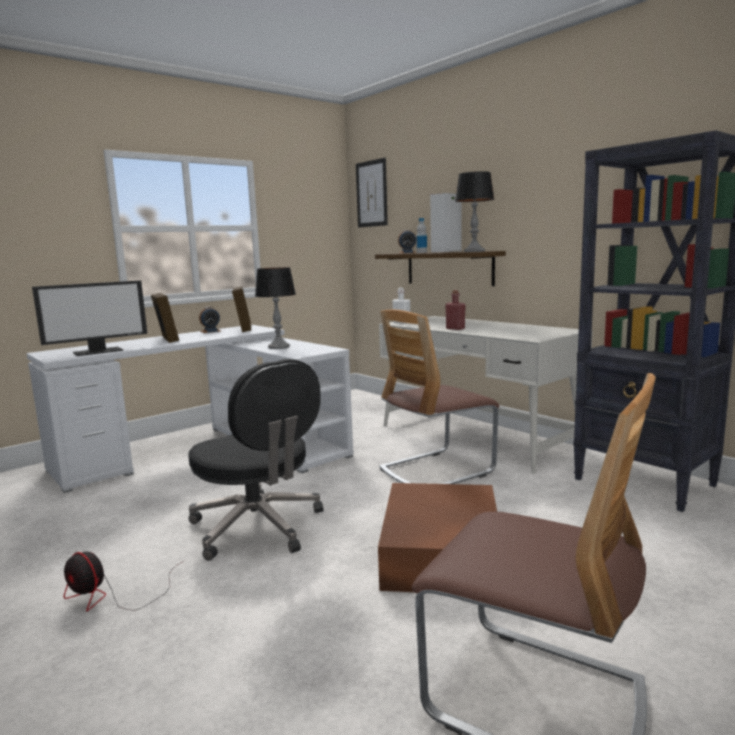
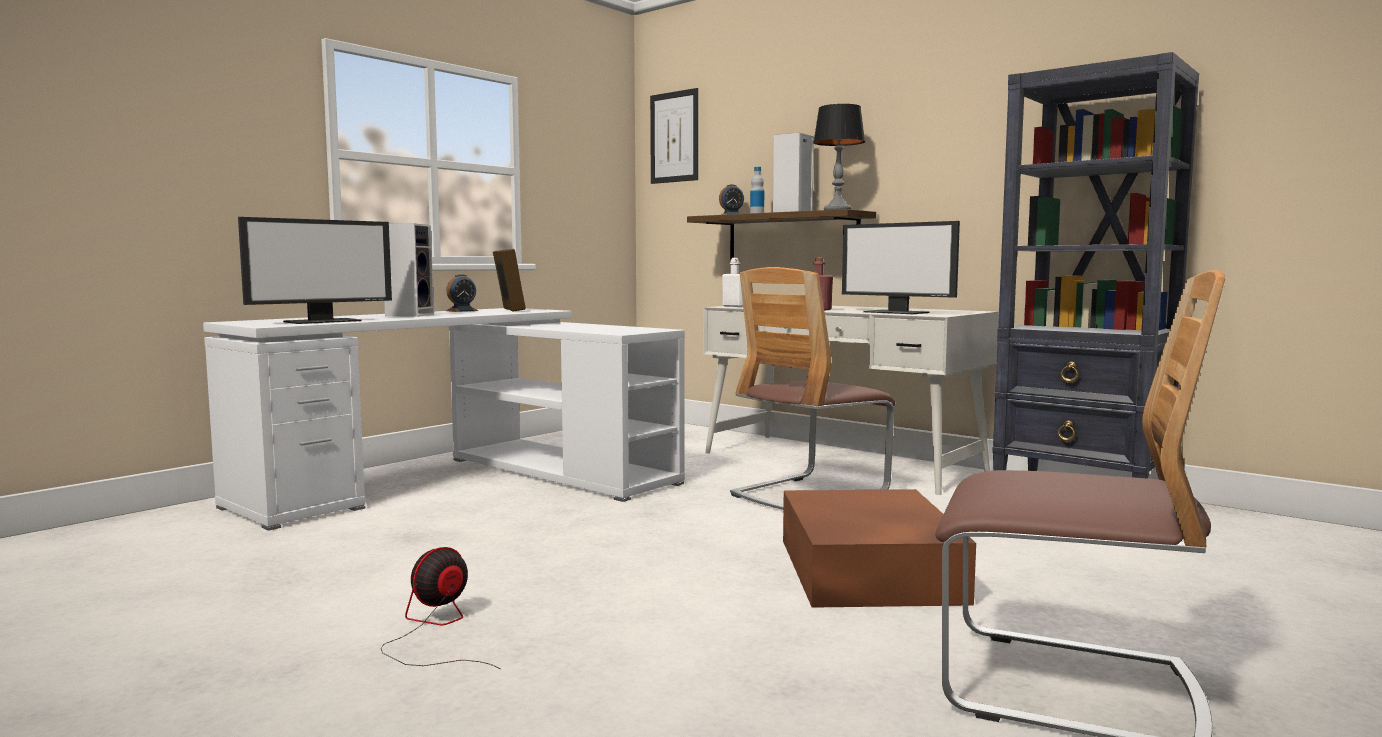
camera: 10 degrees left, 5 degrees down
(112, 596) = (436, 629): fan -> fan turned 105 degrees clockwise
(167, 339) = (409, 315): picture frame -> speaker
(258, 527) = (601, 556): black office chair -> none
(278, 347) = (579, 328): table lamp -> none
(509, 333) = (897, 312): none -> monitor

